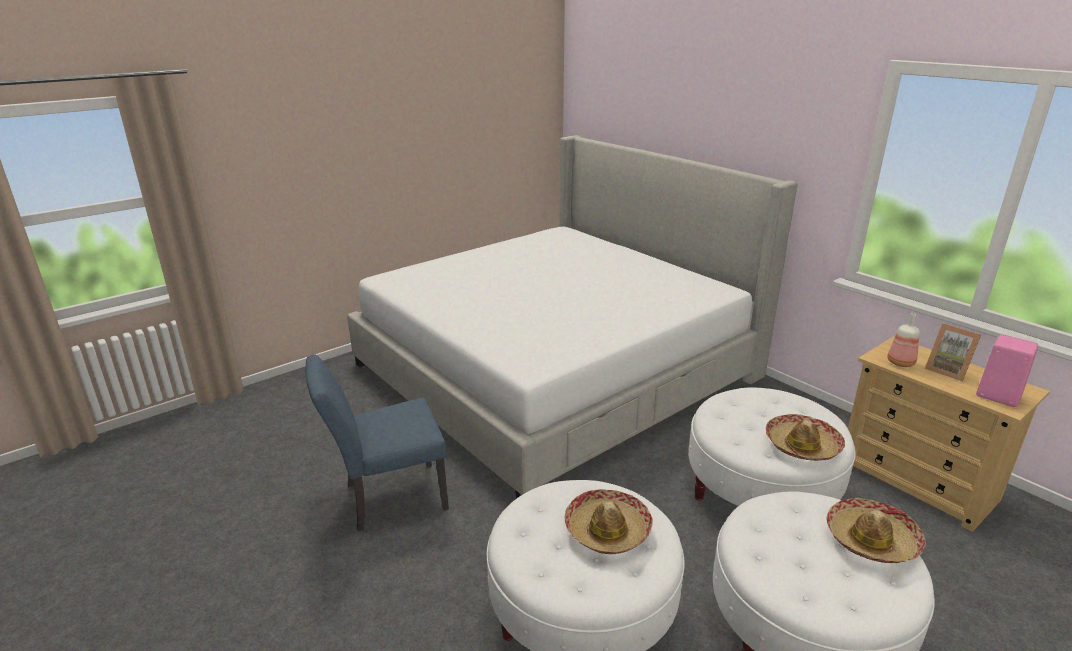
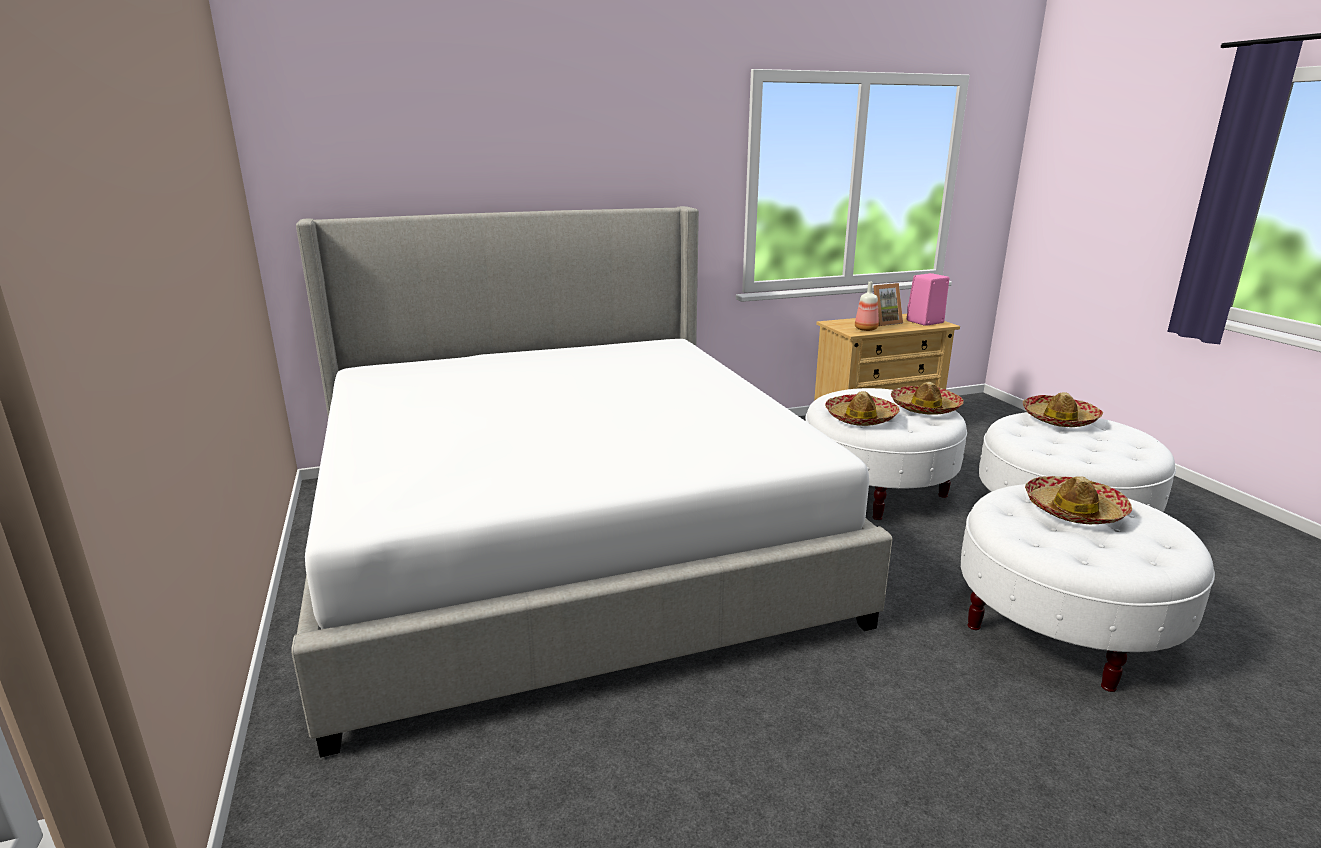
camera: 70 degrees left, 5 degrees down
(387, 498) = (823, 764): blue chair -> none
(731, 411) = (860, 418): none -> hat

